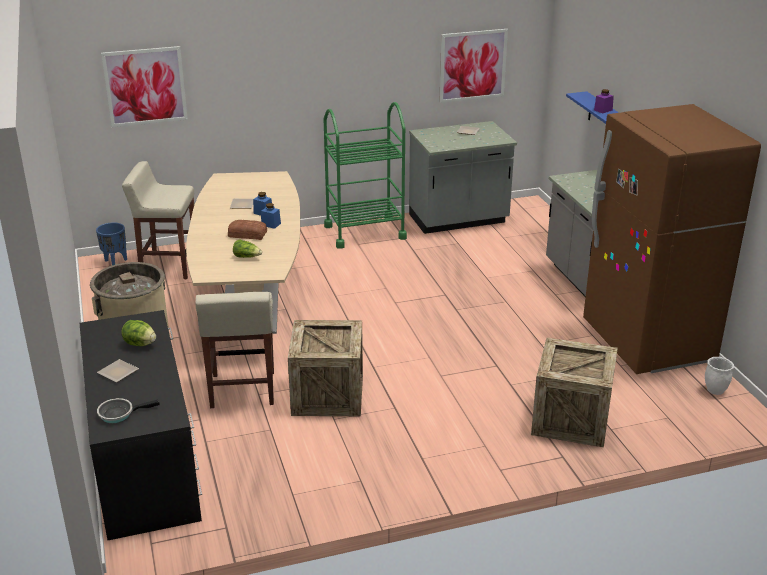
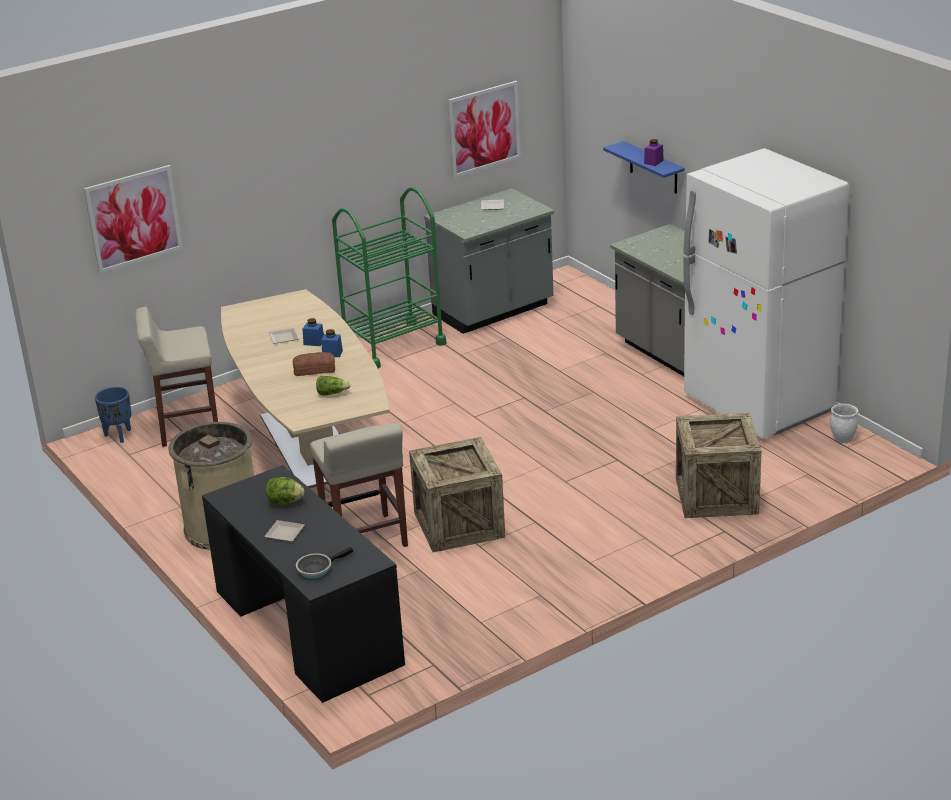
camera: 15 degrees left, 0 degrees up
(647, 342) = (758, 405): brown fridge -> white fridge

